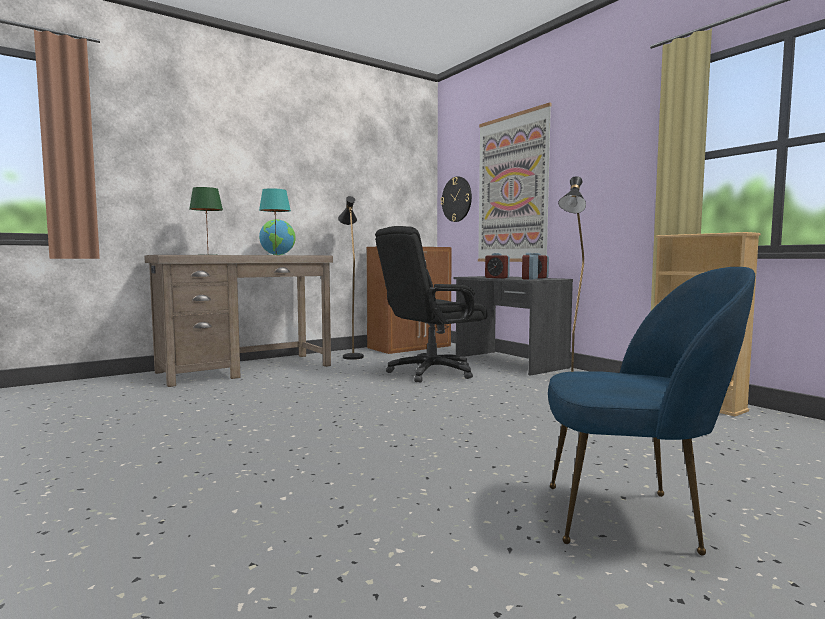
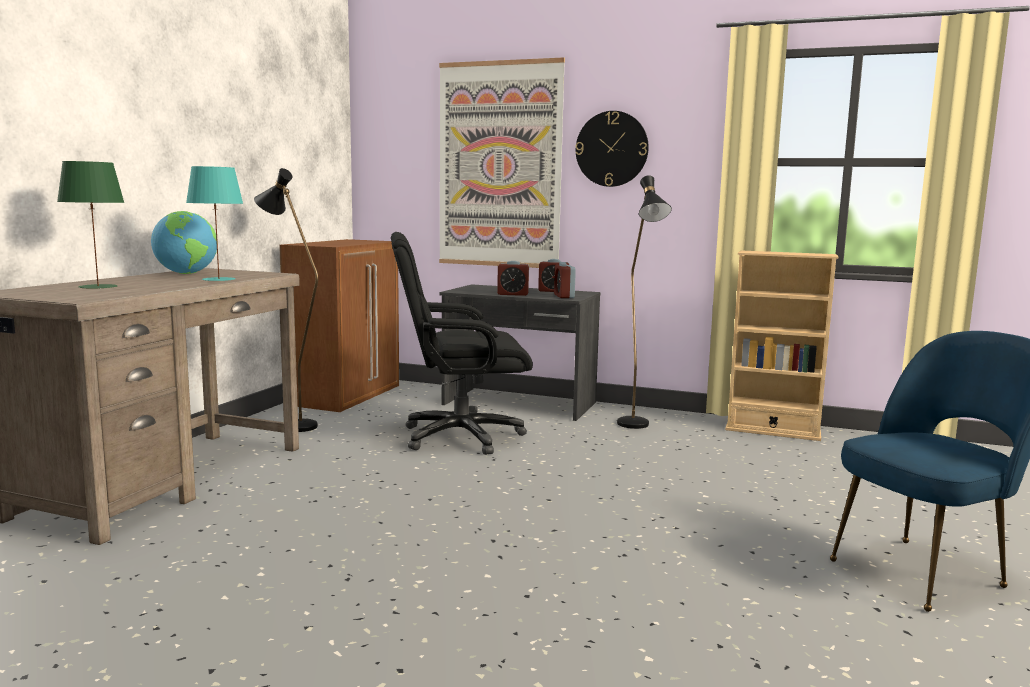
camera: 35 degrees left, 5 degrees up
(431, 372) = (460, 436): black office chair -> black office chair turned 60 degrees clockwise
(456, 199) = (394, 168): wall clock -> wall clock (611, 149)

